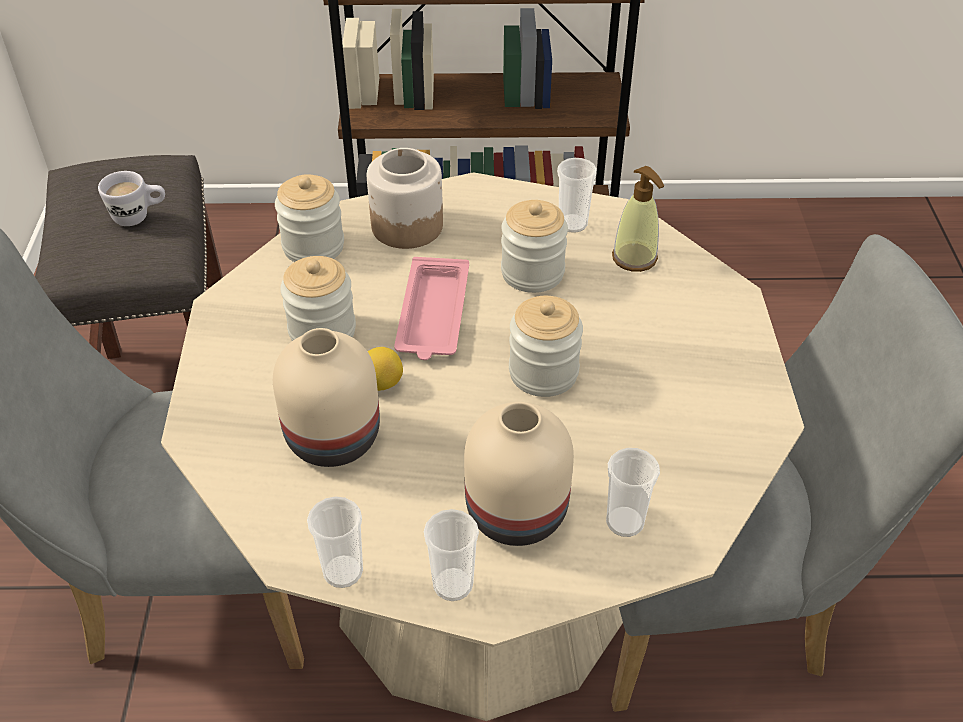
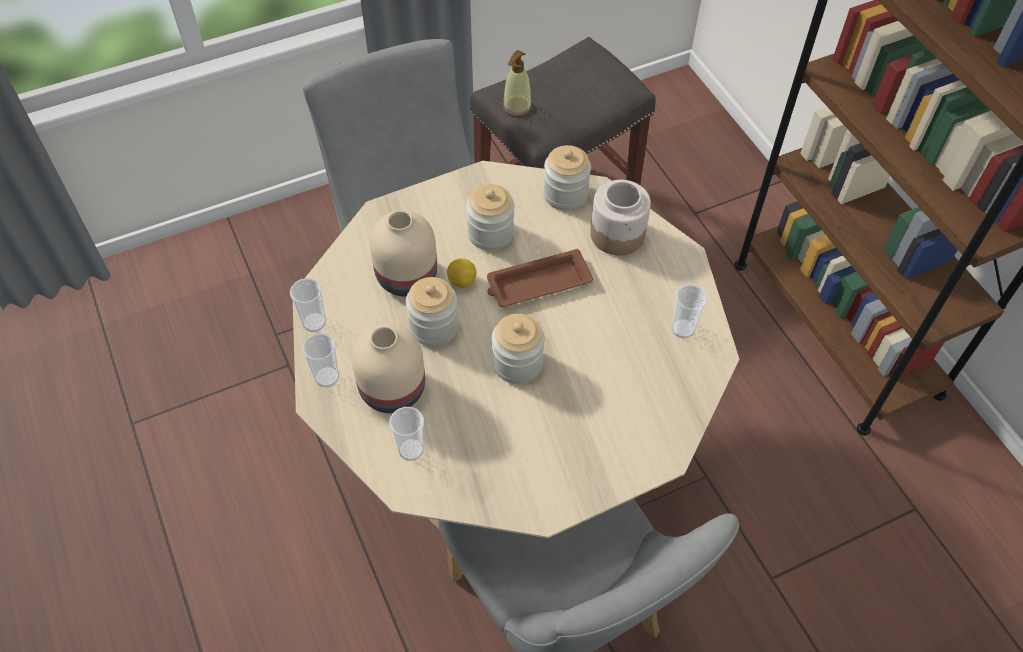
camera: 65 degrees right, 10 degrees up
(139, 217) = (570, 100): white mug -> none
(433, 315) = (537, 283): pink tray -> brown tray
(532, 273) = (613, 323): jar -> jar (434, 327)
(635, 258) = (668, 380): soap dispenser -> soap dispenser (517, 107)

